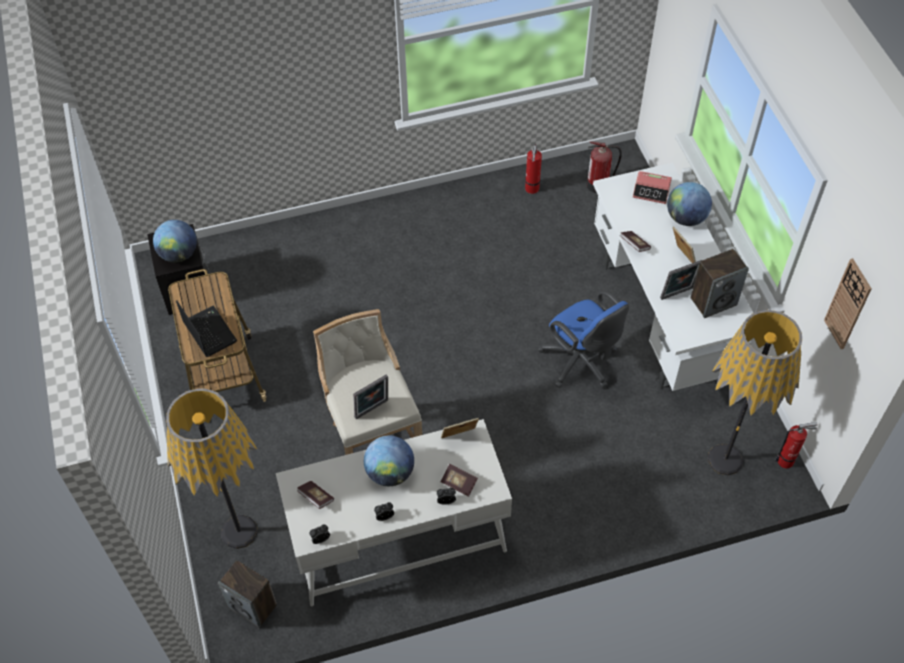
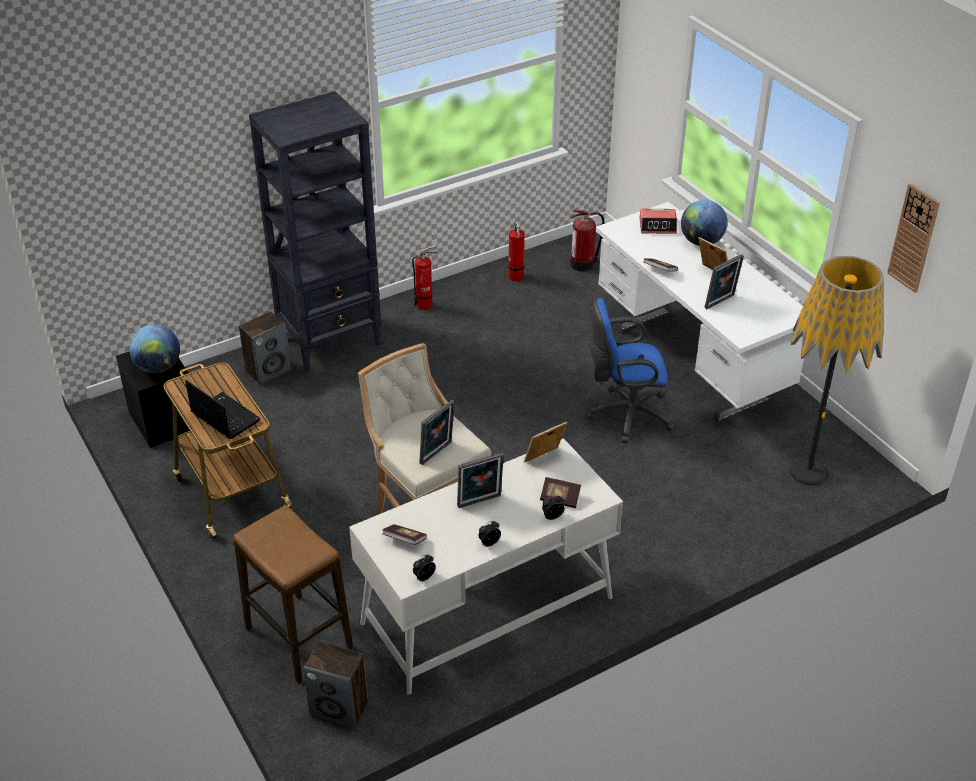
camera: 15 degrees left, 15 degrees down
(239, 531) = (298, 638): floor lamp -> stool
(348, 230) = (331, 340): none -> black bookcase
(390, 472) = (480, 502): globe -> picture frame
(581, 363) = (625, 415): blue office chair -> blue office chair turned 135 degrees clockwise
(713, 301) = (759, 302): speaker -> speaker (268, 371)
(787, 460) = (872, 461): fire extinguisher -> fire extinguisher (426, 304)

